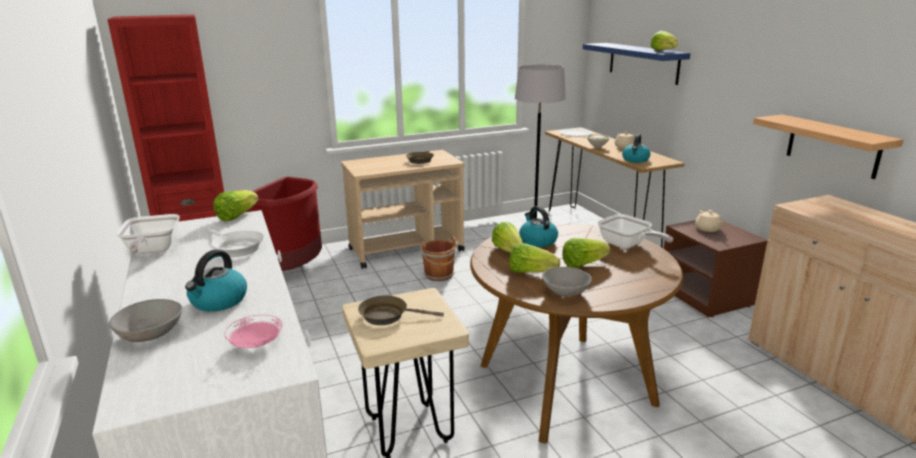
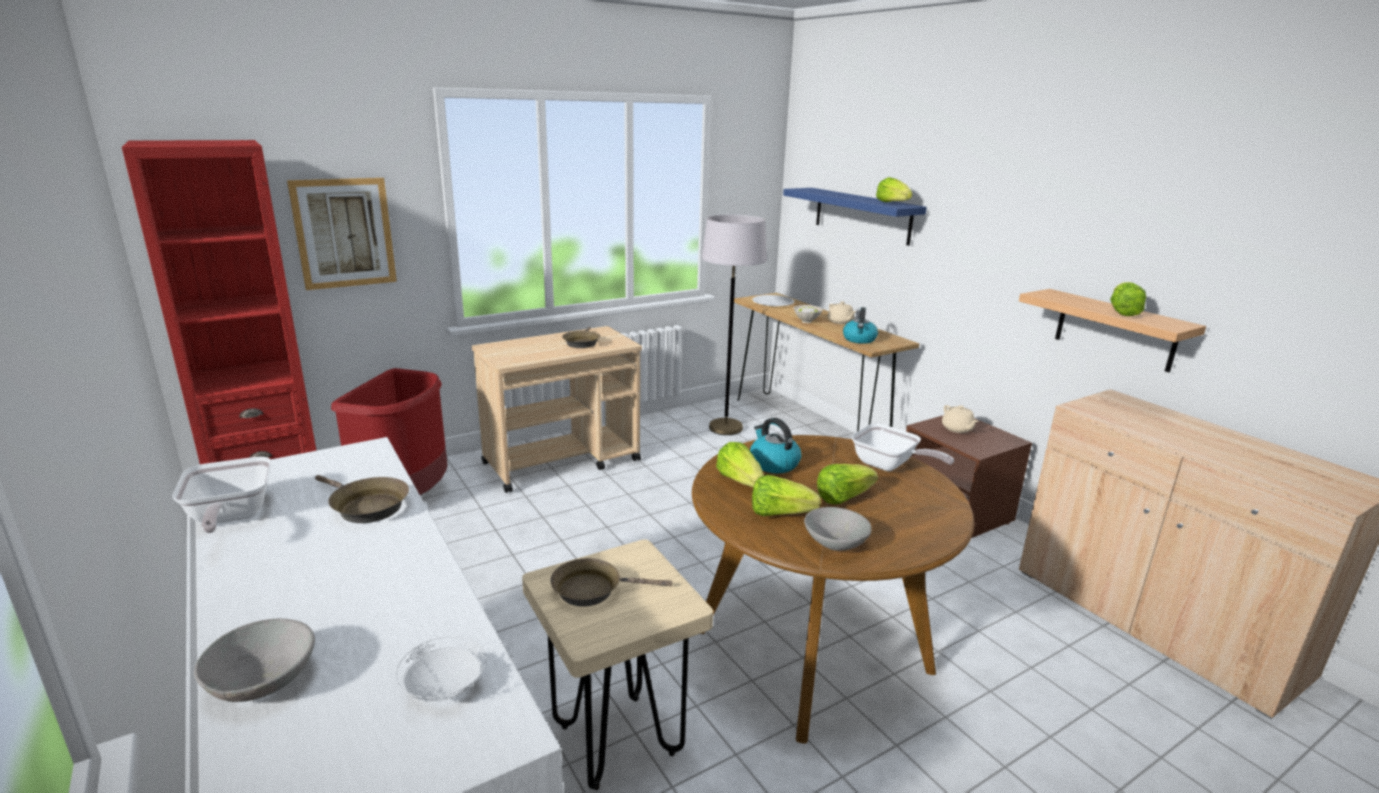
camera: 10 degrees left, 0 degrees up
(218, 301) = (362, 608): kettle -> none
(236, 216) = (352, 449): lettuce -> lettuce (1122, 312)
(236, 248) = (366, 506): white frying pan -> brown frying pan
(254, 79) = (344, 233): none -> picture
(256, 344) = (444, 687): pink plate -> white plate
(439, 275) = (614, 498): brown bucket -> none

